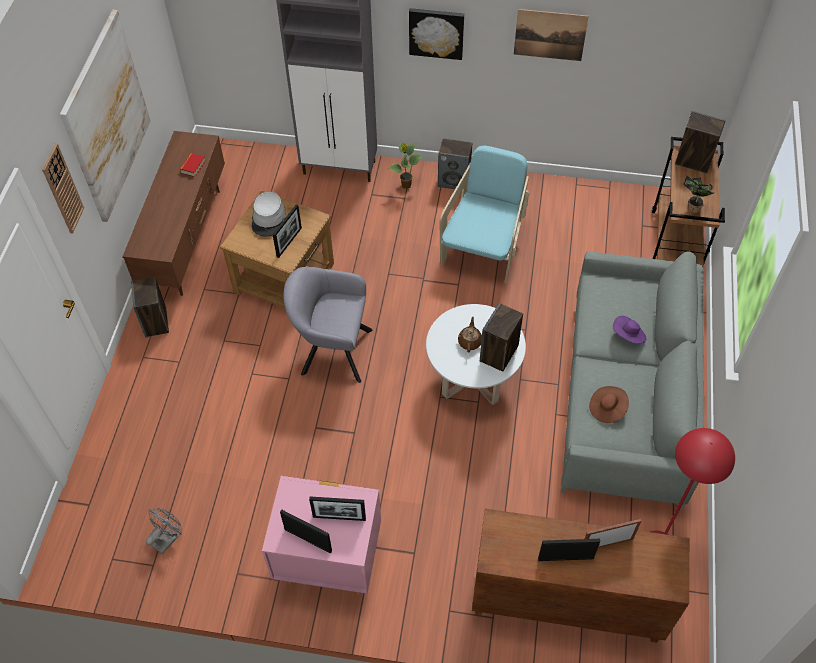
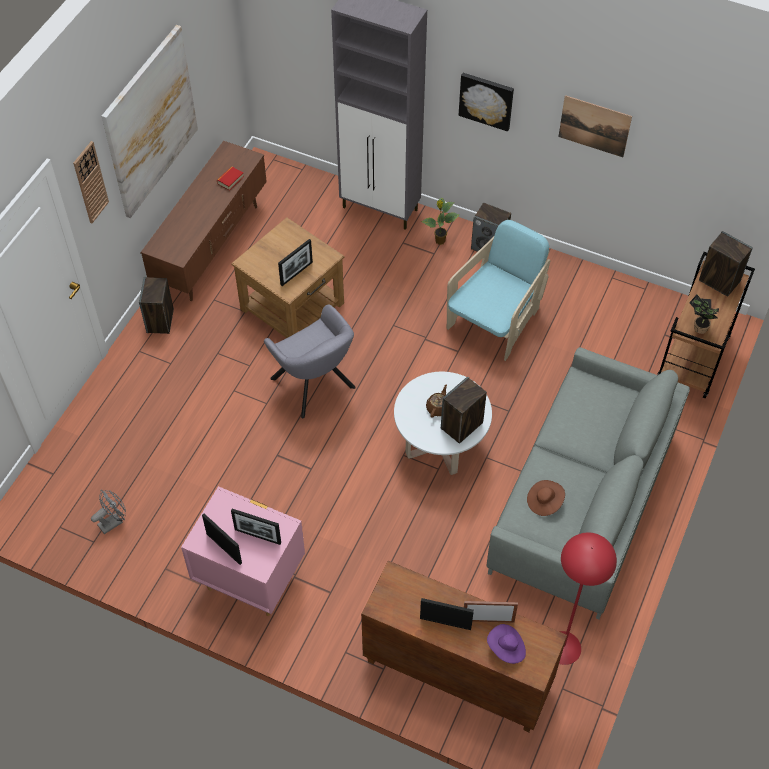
camera: 15 degrees right, 0 degrees up
(268, 218) = (284, 246): grey hat -> none
(332, 350) = (315, 386): grey armchair -> grey armchair turned 150 degrees counterclockwise
(628, 336) = (591, 438): purple hat -> purple hat (506, 649)

